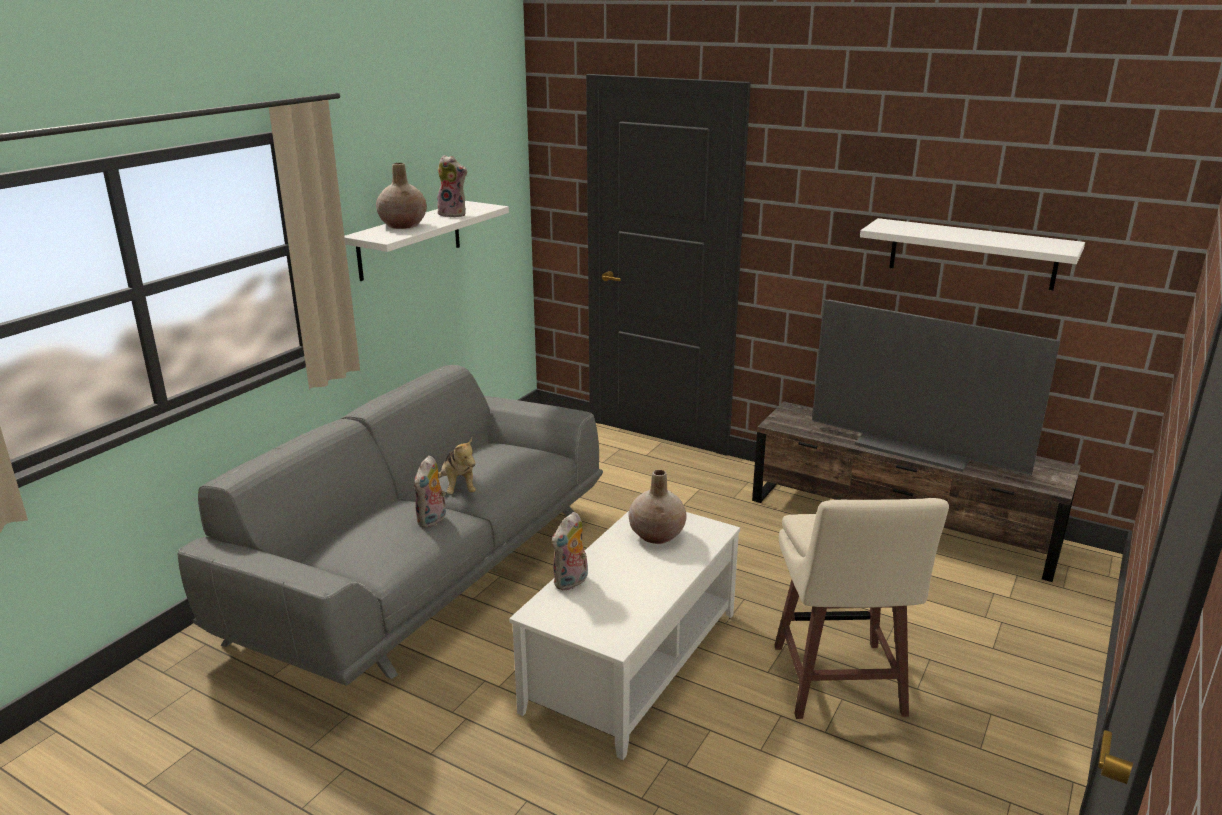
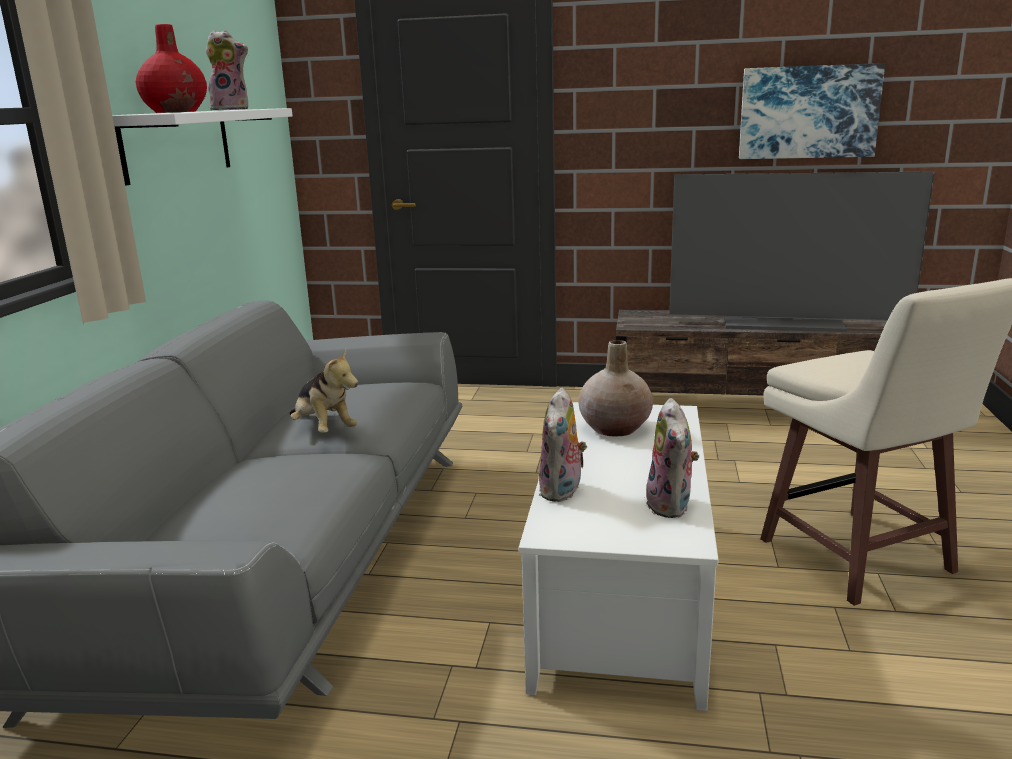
camera: 20 degrees left, 5 degrees down
(403, 225) = (176, 112): beige vase -> red vase
(432, 521) = (319, 465): plush toy -> plush toy (672, 506)
(972, 254) = (808, 112): white shelf -> picture

